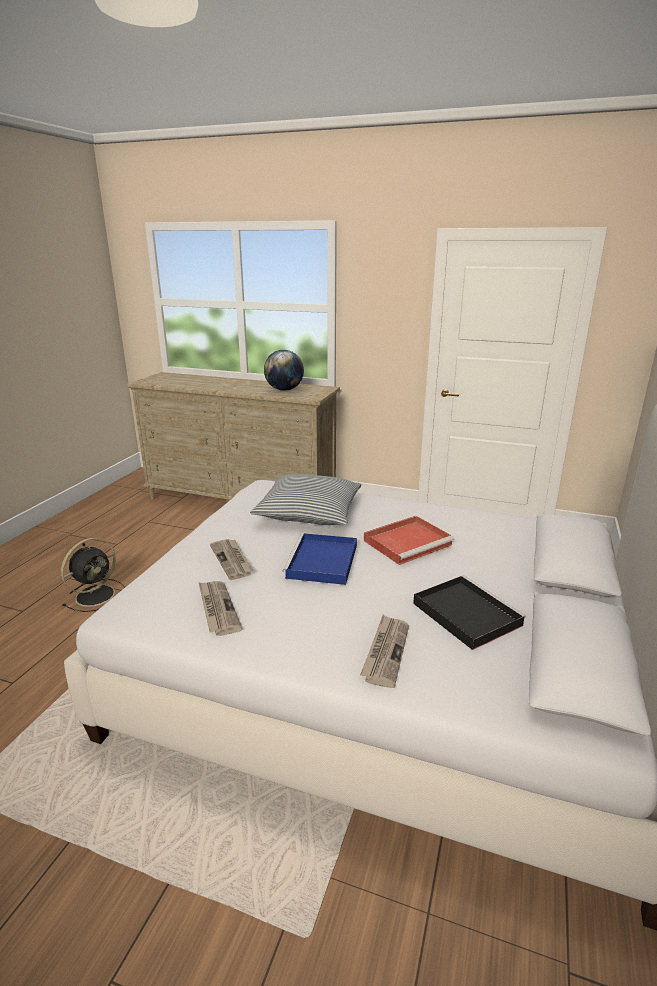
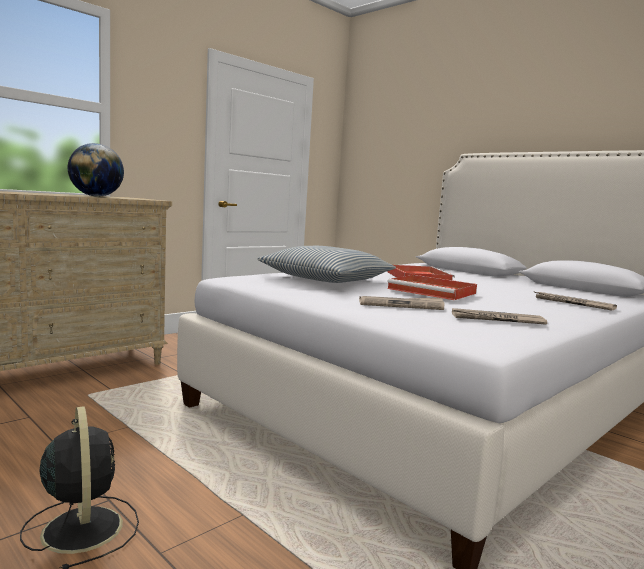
camera: 65 degrees left, 15 degrees down
(322, 562) = (433, 291): blue tray -> red tray
(464, 613) = (526, 288): black tray -> none

